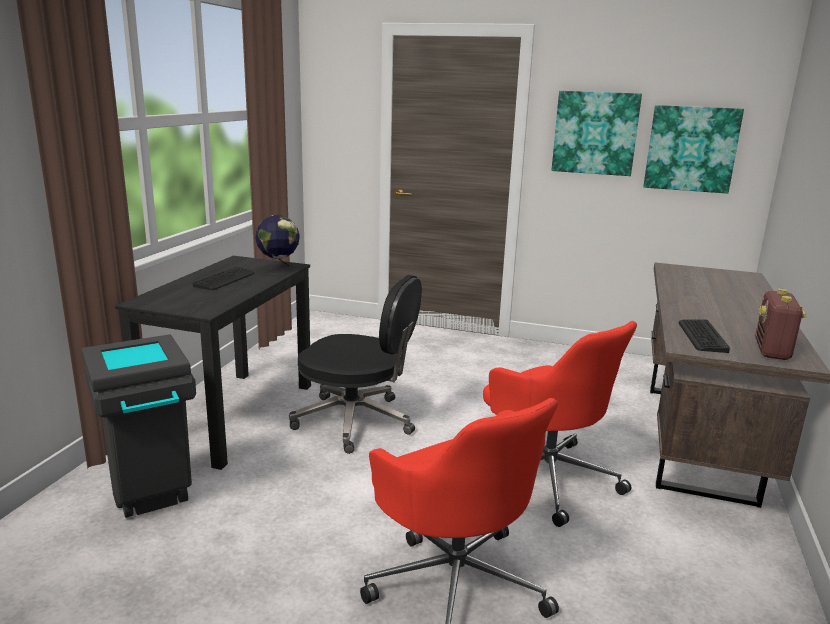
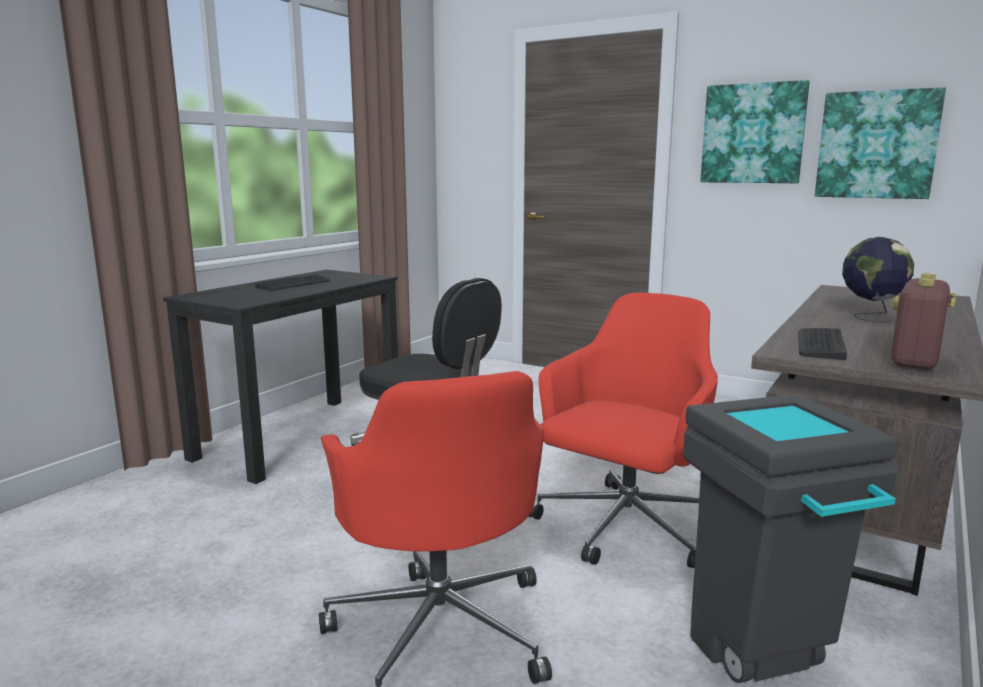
camera: 15 degrees right, 5 degrees down
(154, 504) = (168, 509): grey trash can -> grey trash can (765, 664)
(278, 269) = (359, 279): globe -> globe (870, 316)
(547, 477) = (623, 528): red office chair -> red office chair turned 120 degrees counterclockwise

